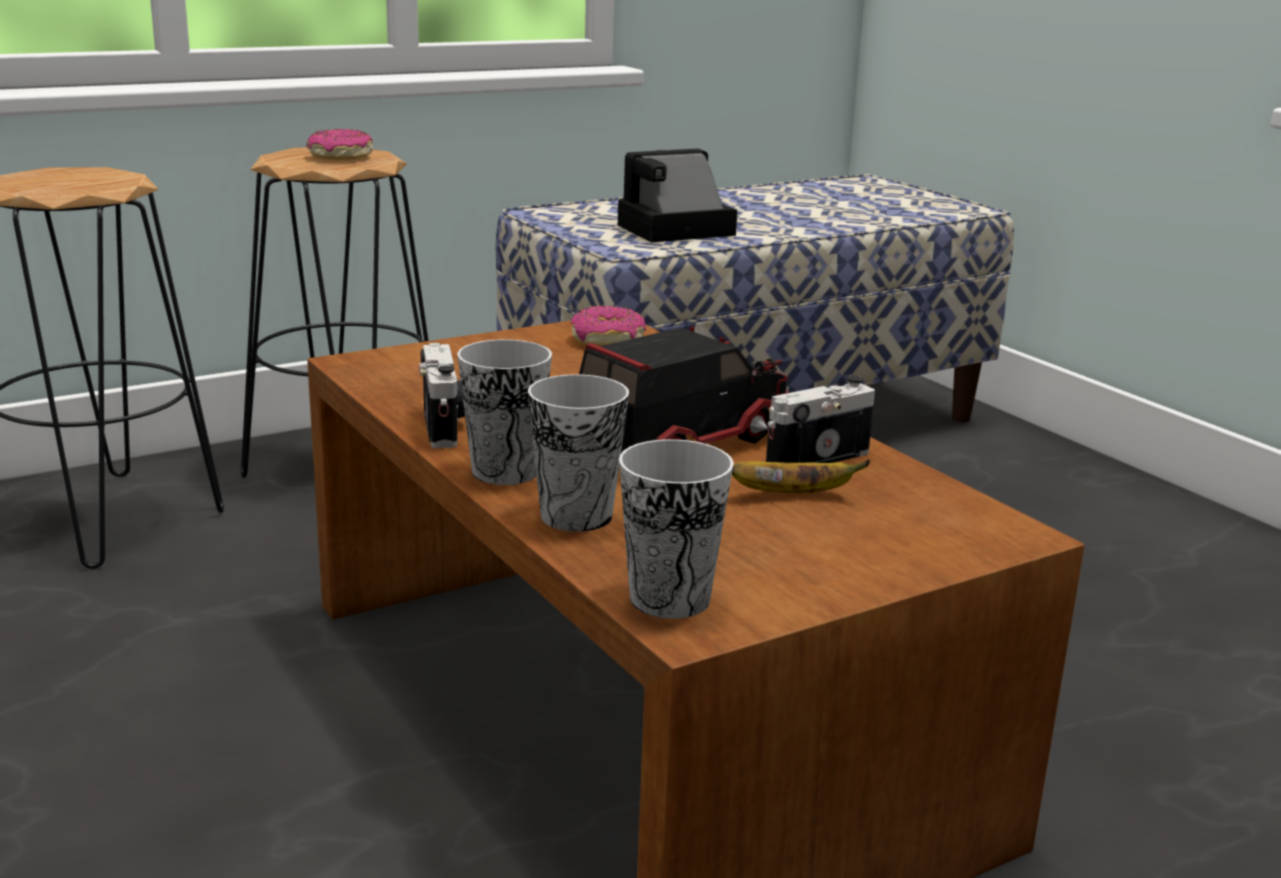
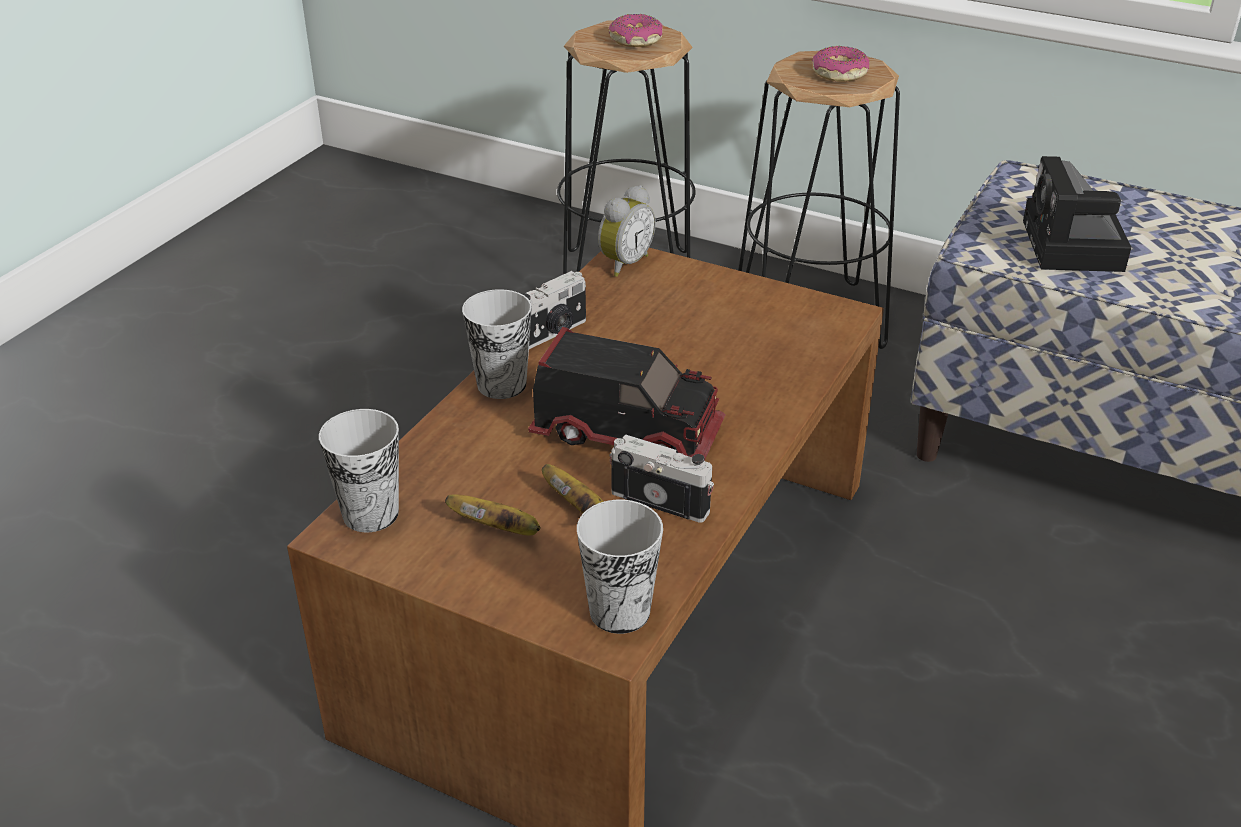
camera: 60 degrees right, 15 degrees up
(368, 366) = (623, 263): none -> alarm clock
(576, 516) = (458, 436): cup -> cup (619, 611)
(608, 340) = (804, 325): donut -> donut (636, 41)
(672, 230) = (1074, 248): camera -> camera turned 120 degrees counterclockwise
(781, 538) = (499, 529): none -> banana

